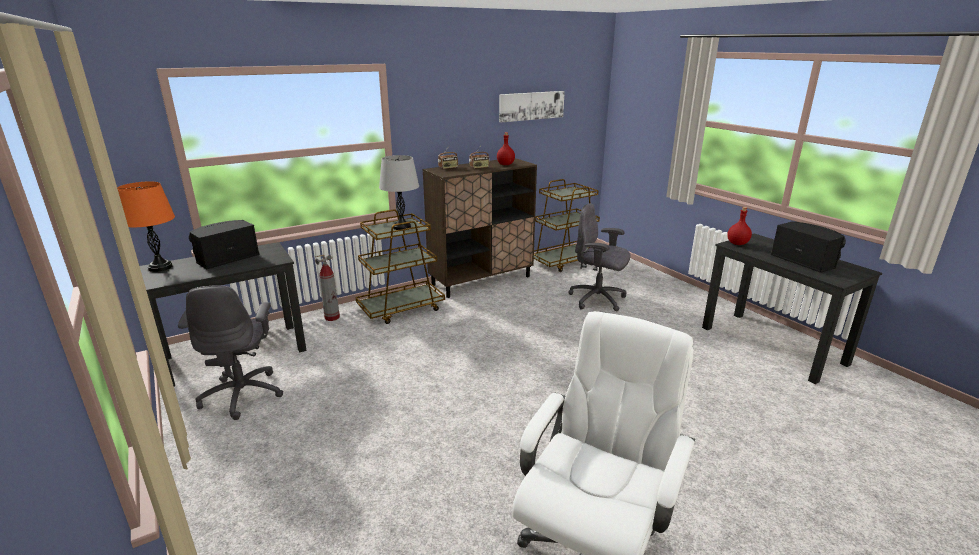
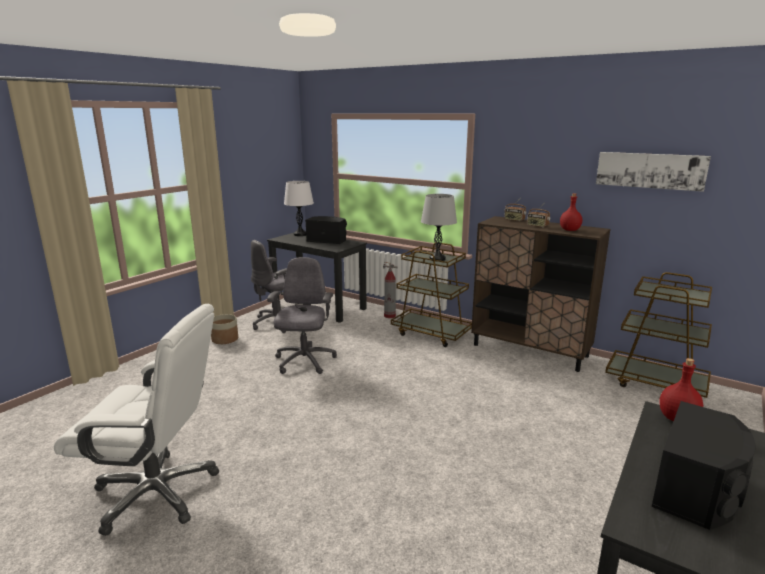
camera: 65 degrees right, 5 degrees down
(160, 267) = (300, 234): orange table lamp -> white table lamp
(234, 453) = (225, 339): none -> planter
(598, 300) = (585, 425): grey office chair -> grey office chair (304, 362)

